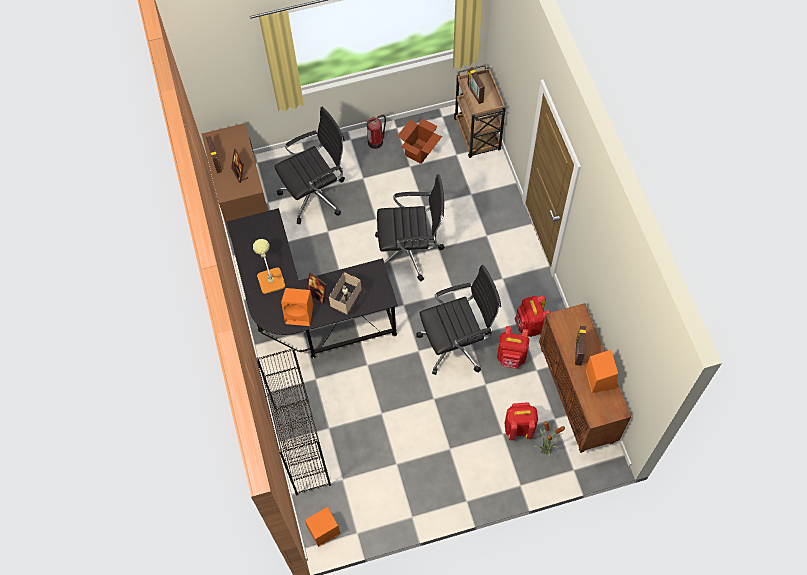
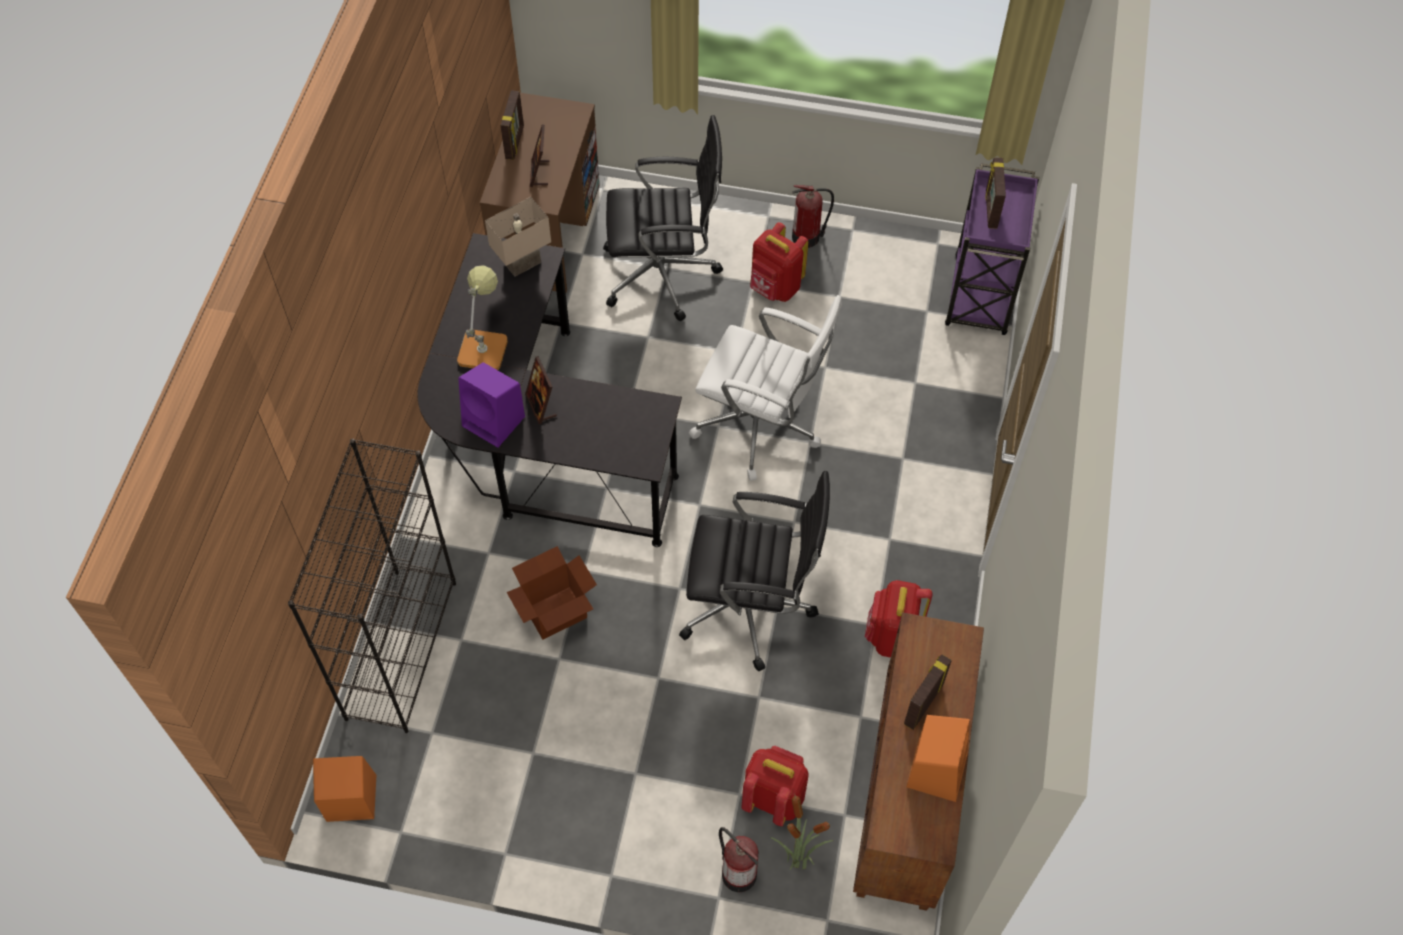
camera: 25 degrees right, 5 degrees down
(300, 314) = (495, 422): orange speaker -> purple speaker
(346, 305) = (577, 442): beige table lamp -> beige table lamp (522, 262)
(410, 251) = (761, 426): black office chair -> white office chair
(419, 151) = (868, 280): cardboard box -> cardboard box (555, 613)
(477, 136) = (979, 297): brown cart -> purple cart
(511, 357) = (829, 674): red backpack -> red backpack (775, 288)
(522, 470) = (737, 873): none -> fire extinguisher

